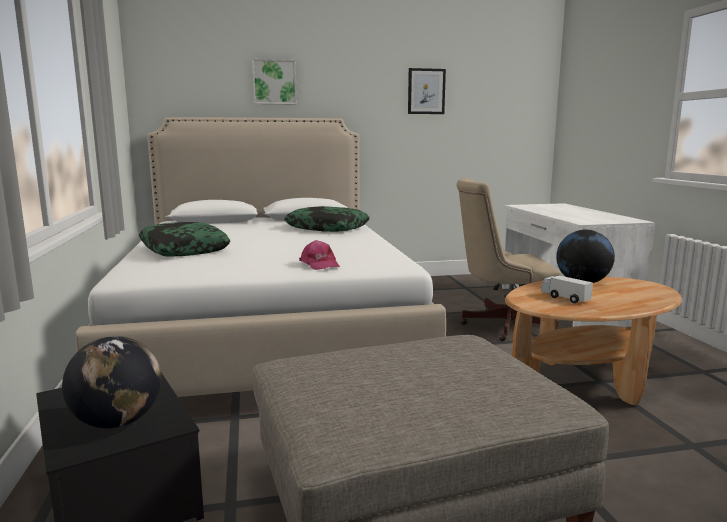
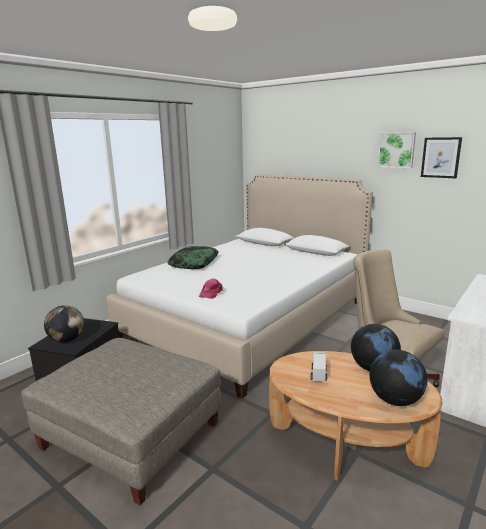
camera: 50 degrees right, 5 degrees up
(274, 82) = (320, 151): picture -> picture (396, 150)
(327, 228) = (301, 263): pillow -> none
(647, 292) = (395, 400): none -> globe

